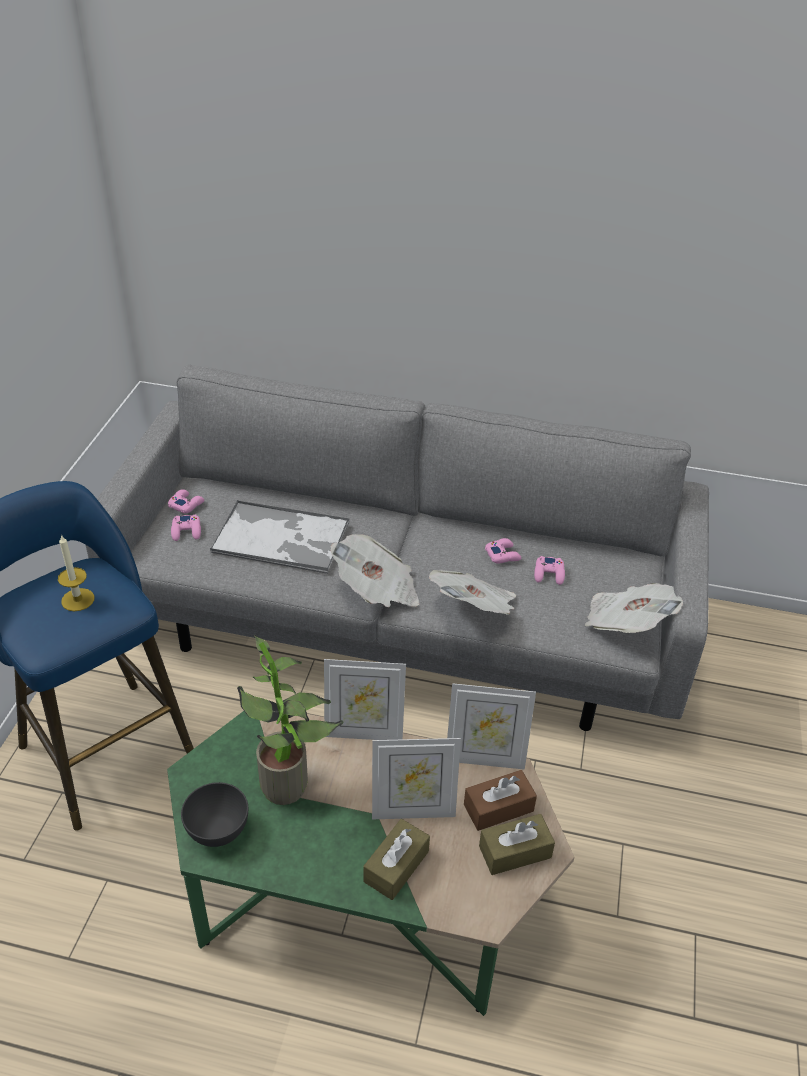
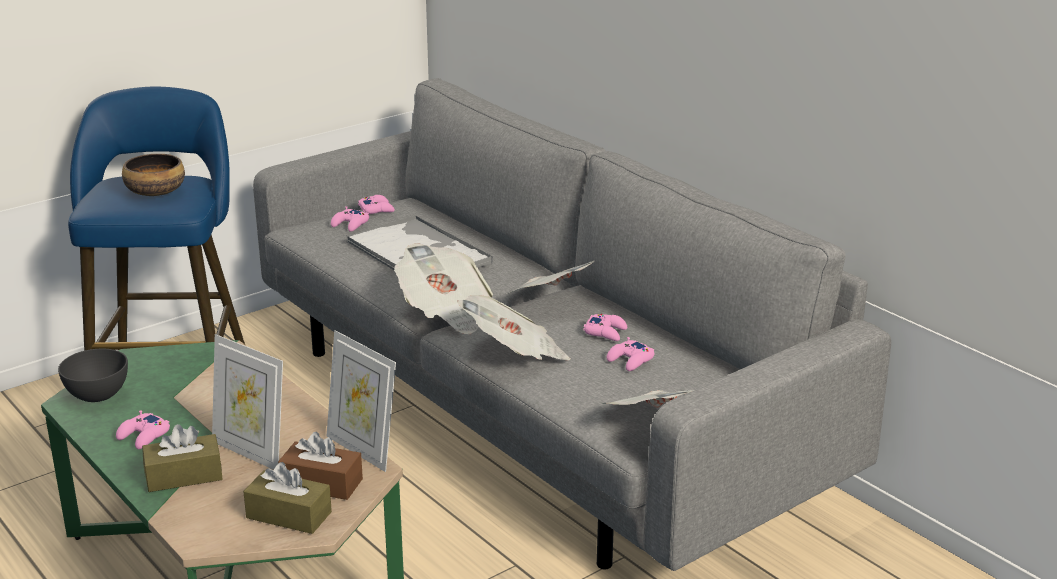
camera: 40 degrees right, 15 degrees down
(78, 599) = (155, 191): candle -> bowl
(291, 784) = (188, 395): potted plant -> none
(313, 848) = (143, 436): none -> pink game controller
(364, 732) = (291, 391): picture frame -> none
(428, 541) = (551, 300): none -> newspaper

